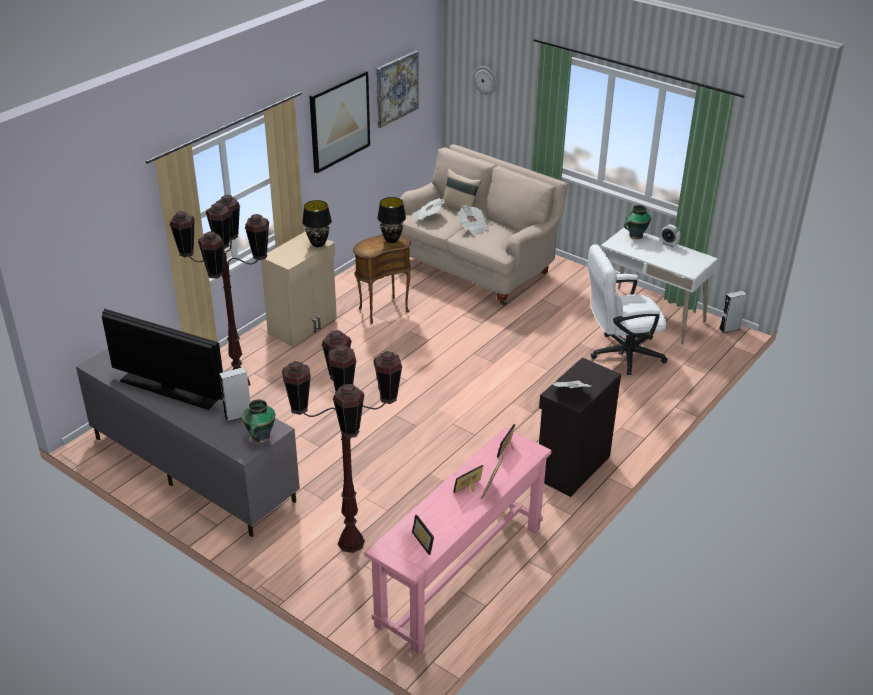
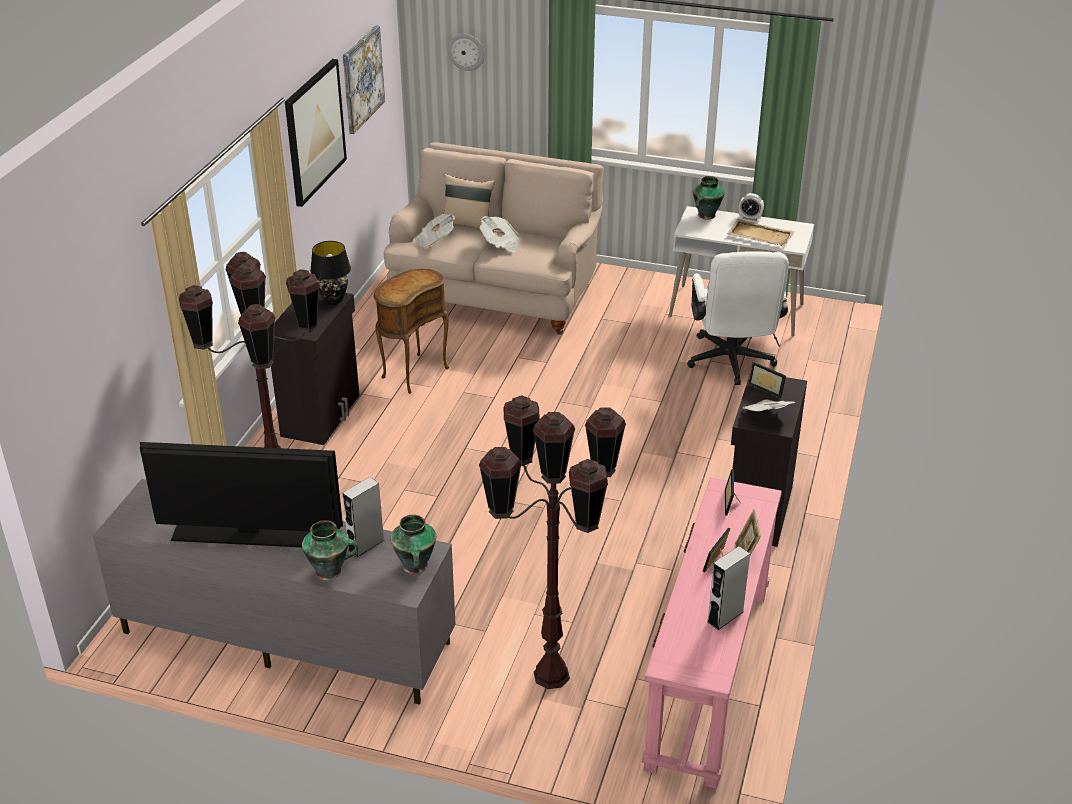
camera: 20 degrees left, 0 degrees up
(204, 426) = (330, 571): none -> vase
(303, 326) = (322, 415): beige cabinet -> black cabinet
(392, 240) = (418, 277): black table lamp -> none
(426, 541) = (710, 640): picture frame -> picture frame (767, 388)
(620, 354) = (731, 364): white office chair -> white office chair turned 60 degrees counterclockwise
(667, 258) = (759, 235): none -> beige tray
(729, 329) = (833, 307): grey speaker -> grey speaker (725, 617)

